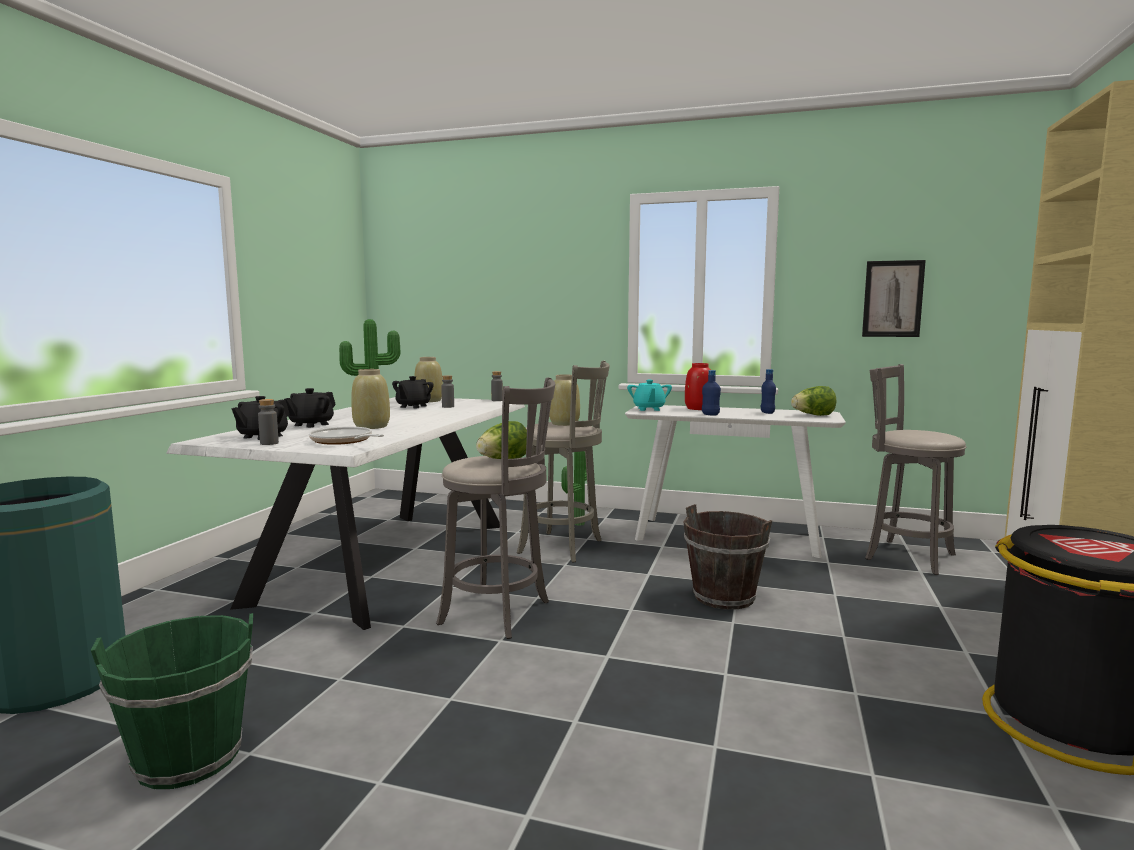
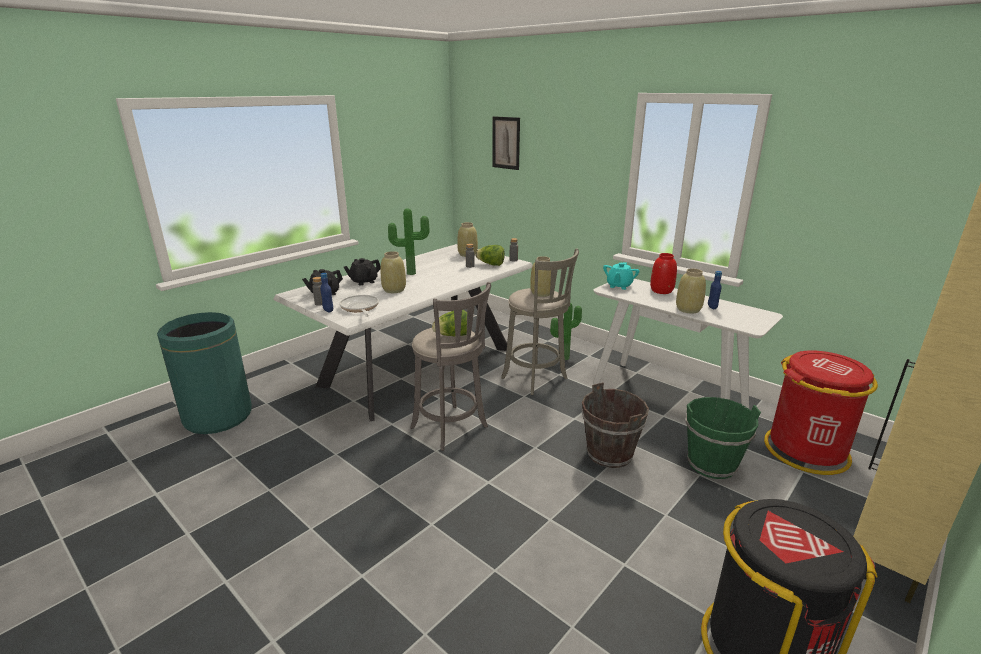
camera: 25 degrees right, 15 degrees up
(189, 757) = (244, 483): green bucket -> green bucket (711, 464)
(413, 406) = (448, 262): black teapot -> none
(710, 414) = (657, 303): blue bottle -> blue bottle (328, 310)
(748, 415) = (688, 309): none -> beige vase
(813, 415) = (748, 318): lettuce -> lettuce (491, 264)
(892, 299) = (866, 217): picture -> picture (506, 143)
(904, 555) = (806, 451): grey stool -> red trash can

